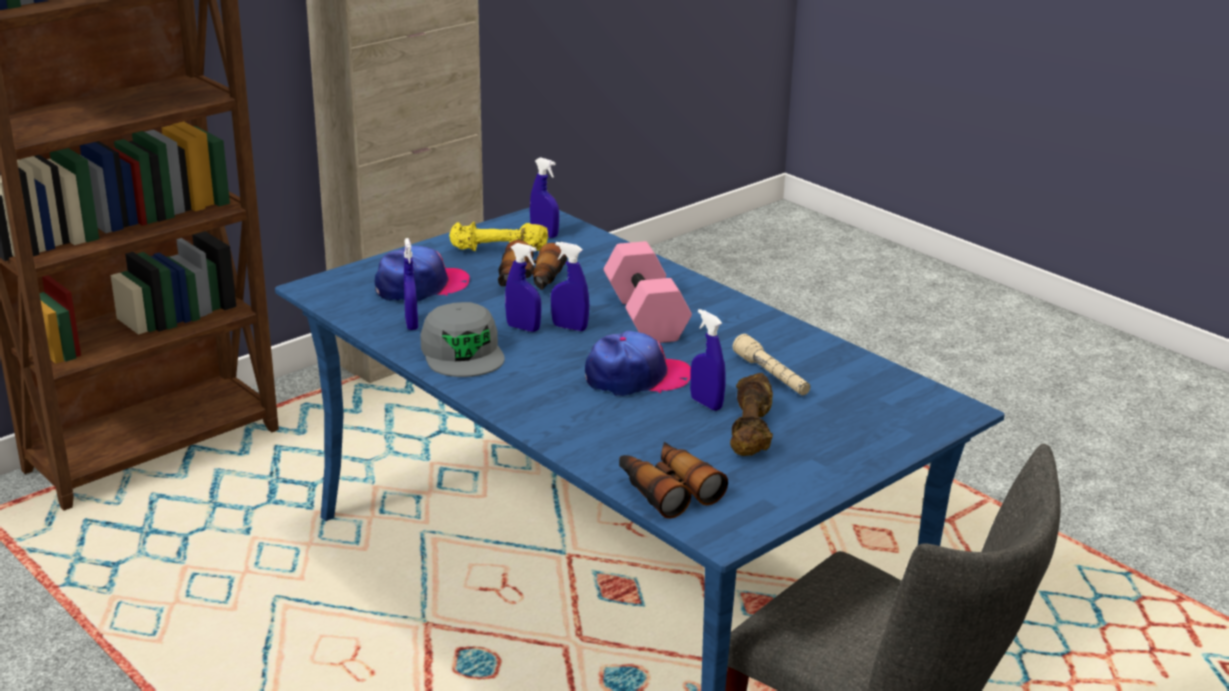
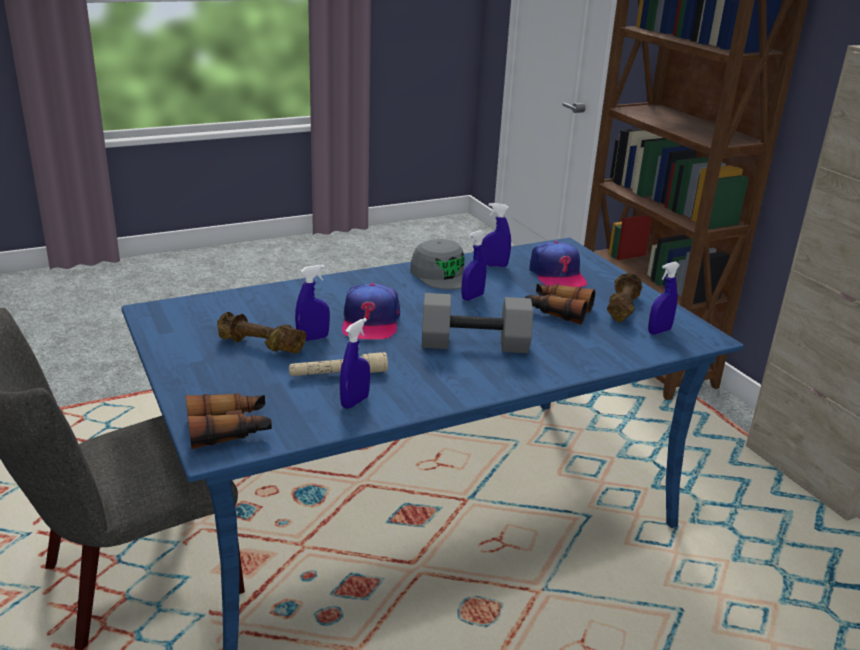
camera: 105 degrees right, 0 degrees up
(463, 353) = (442, 274): grey cap -> grey cap turned 120 degrees counterclockwise
(498, 251) = (622, 308): yellow dumbbell -> brown dumbbell
(569, 327) = (466, 312): blue spray bottle -> blue spray bottle (355, 402)
(647, 316) = (473, 345): pink dumbbell -> grey dumbbell
(667, 489) = (215, 304): binoculars -> binoculars (229, 430)

